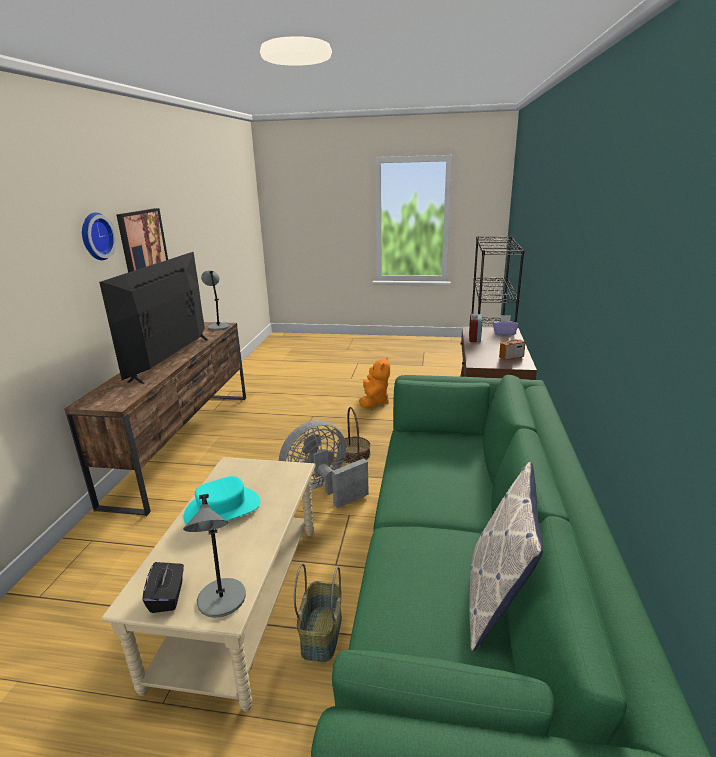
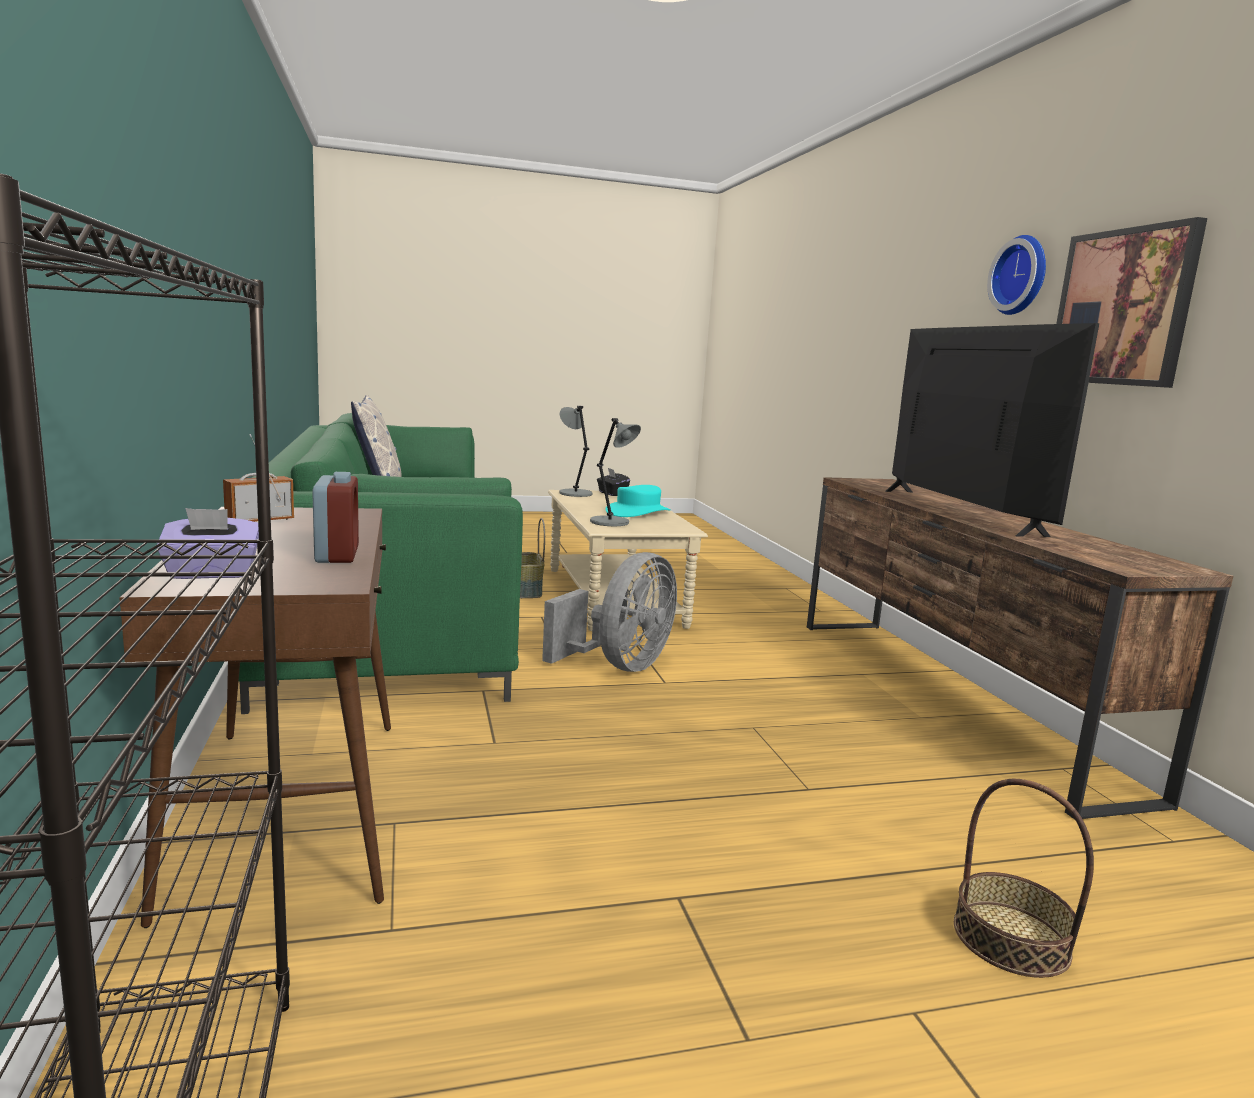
camera: 155 degrees right, 10 degrees down
(218, 326) = (1120, 563): grey table lamp -> grey table lamp (611, 522)
(353, 454) = (614, 715): basket -> basket (1011, 938)
(374, 401) = (687, 872): orange plush toy -> none

